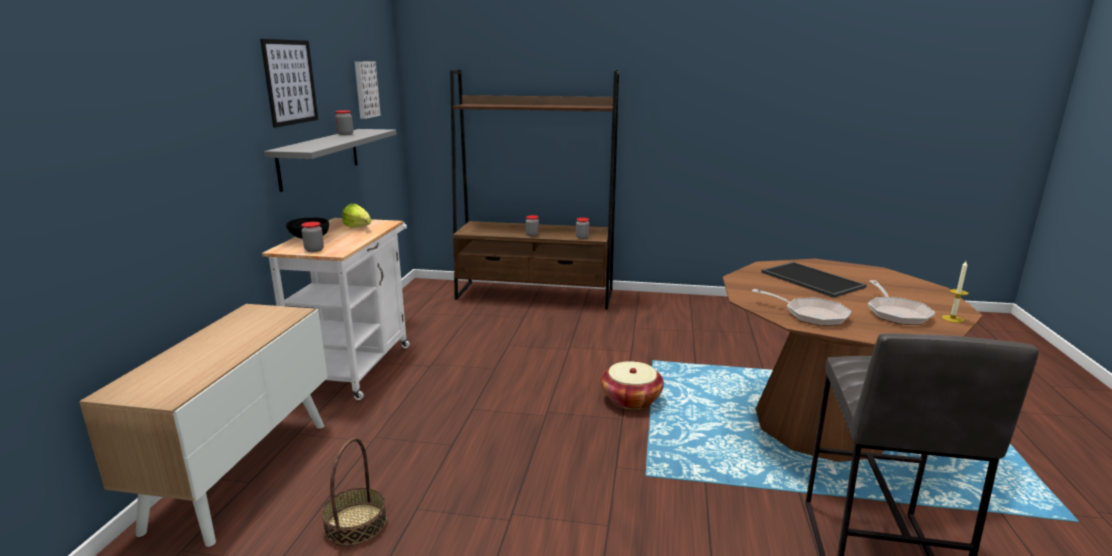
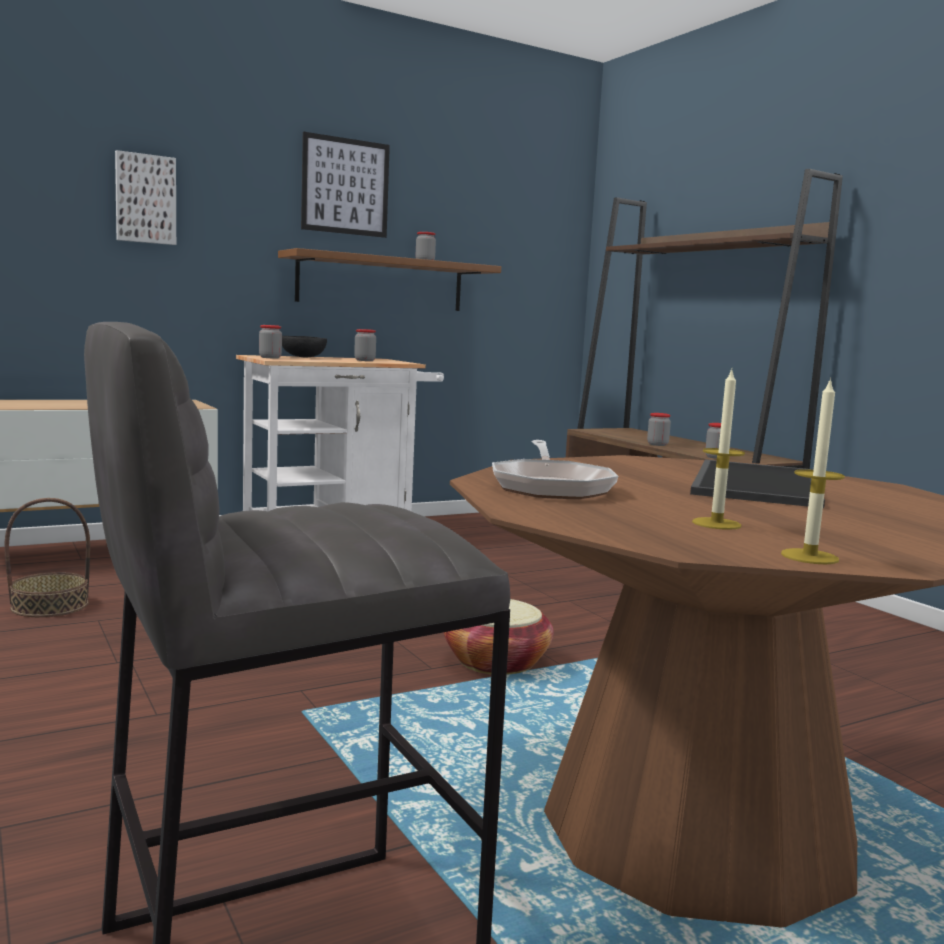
camera: 50 degrees right, 10 degrees down
(319, 157) = (381, 283): grey shelf -> brown shelf
(359, 228) = (364, 360): lettuce -> jar
(365, 89) = (502, 222): picture -> picture (145, 199)
(896, 313) = (716, 524): frying pan -> candle

